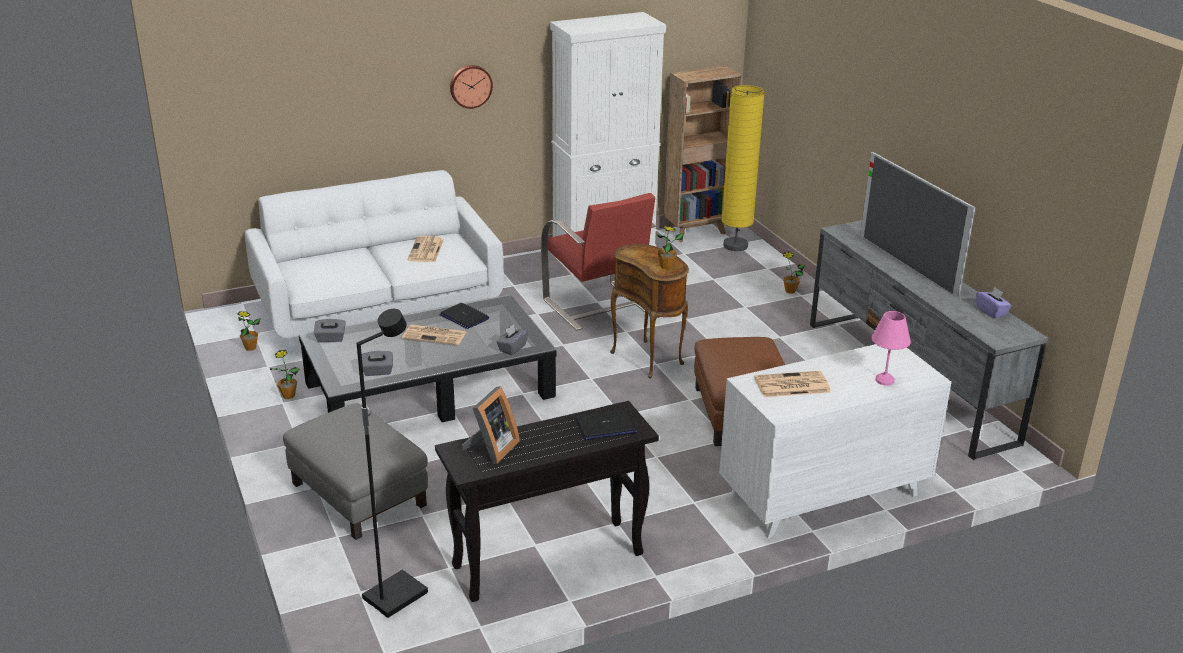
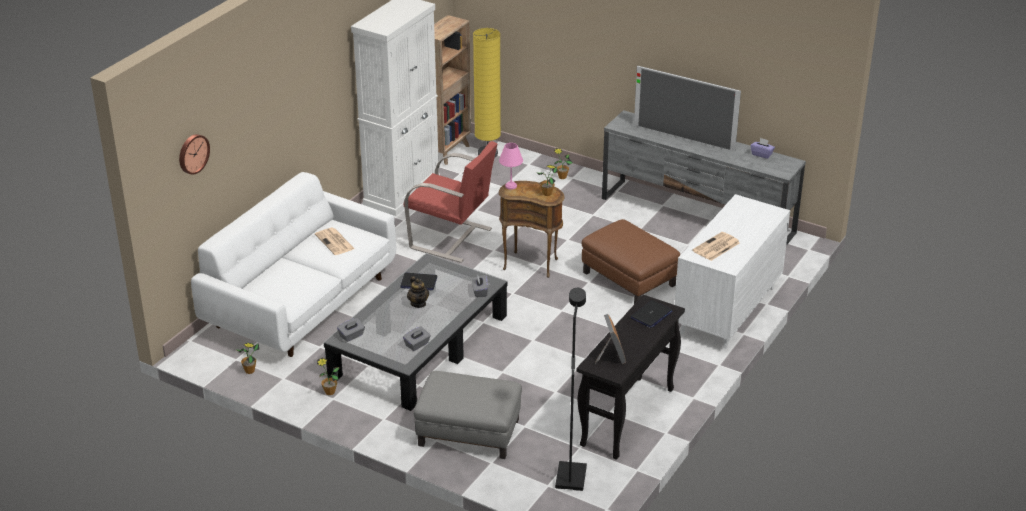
camera: 35 degrees left, 5 degrees up
(435, 335) = (418, 303): newspaper -> teapot
(470, 86) = (308, 97): wall clock -> wall clock (192, 153)
(884, 380) = (757, 223): pink table lamp -> pink table lamp (510, 186)

